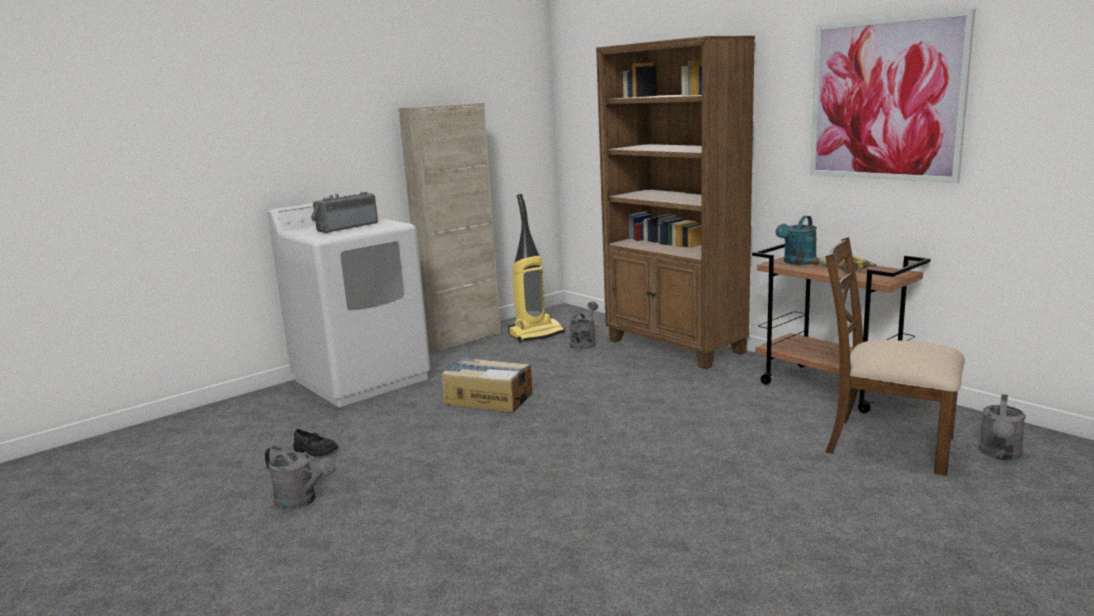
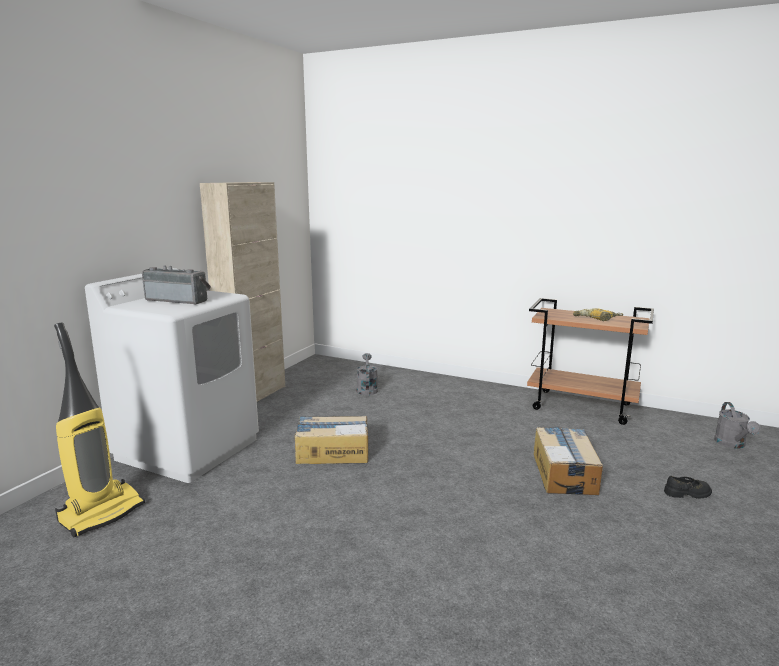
camera: 25 degrees left, 0 degrees up
(302, 501) = (241, 604): grey watering can -> none
(315, 451) = (205, 539): black shoe -> black shoe (687, 493)
(346, 227) = (178, 300): radio -> radio turned 90 degrees clockwise
(536, 334) = (318, 384): vacuum cleaner -> vacuum cleaner (102, 513)
(675, 347) = (441, 385): brown bookcase -> none
(719, 452) = (564, 473): none -> cardboard box
(797, 262) = (557, 315): turquoise watering can -> none
(885, 100) = (621, 193): picture -> none
(887, 444) = (663, 447): brown chair -> none

